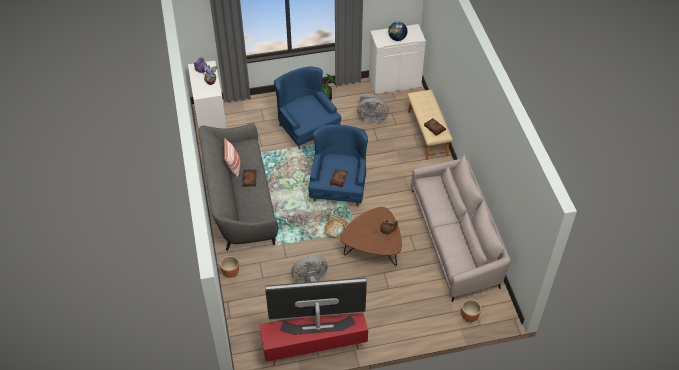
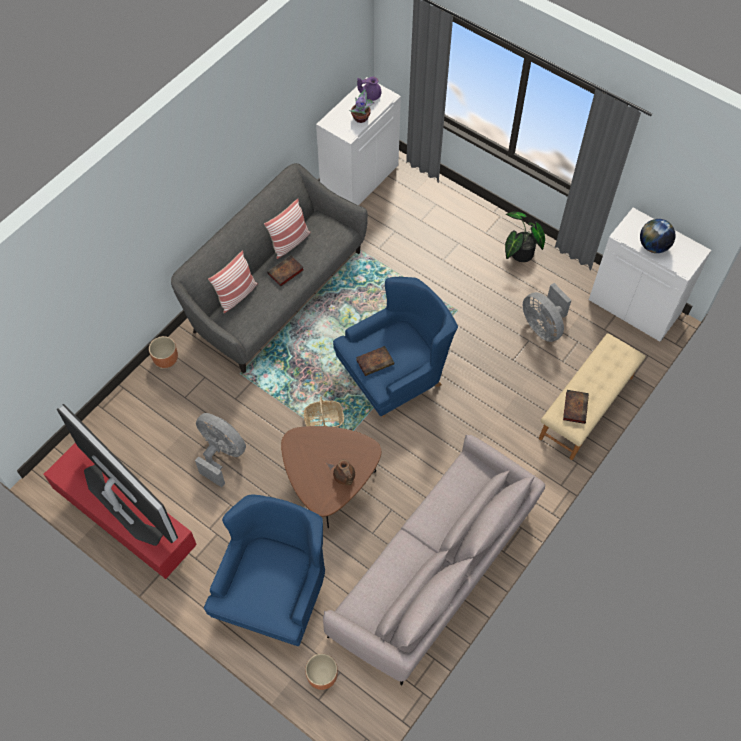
camera: 50 degrees right, 10 degrees up
(241, 206) = (237, 295): none -> pillow
(306, 128) = (454, 270): blue armchair -> blue armchair (274, 590)

